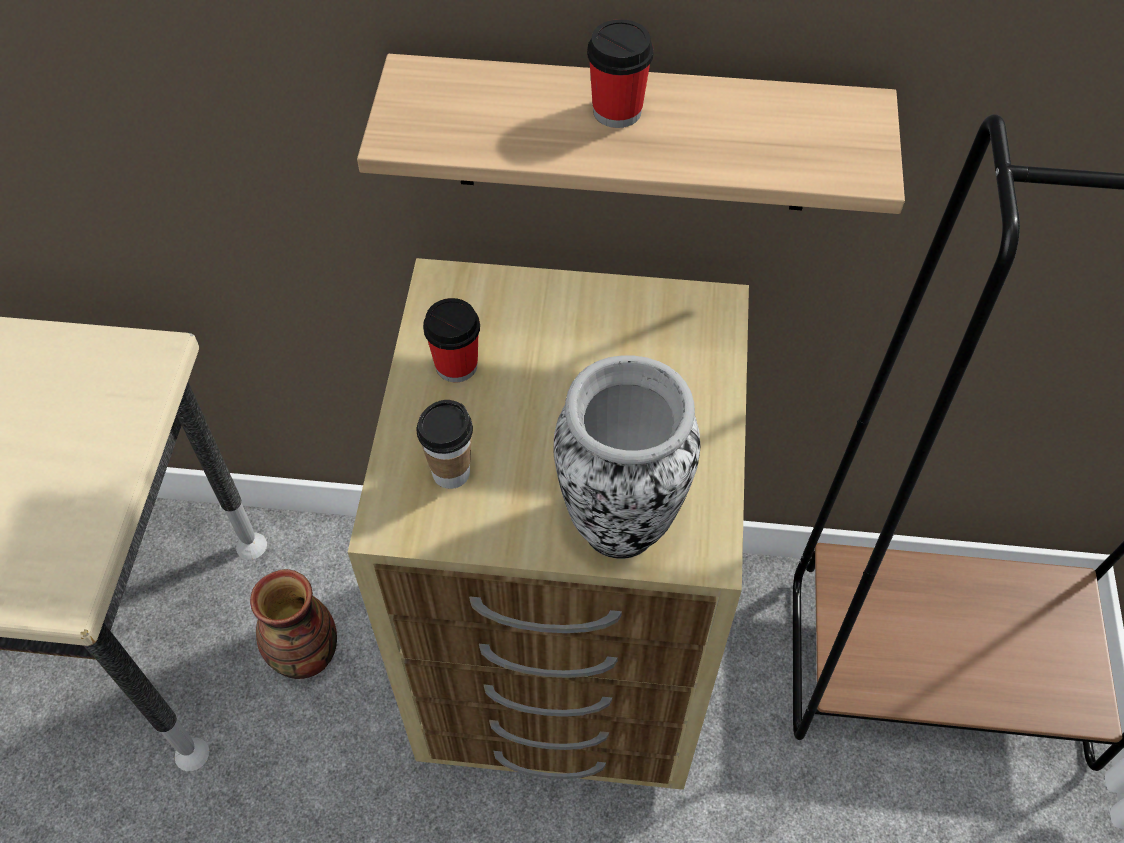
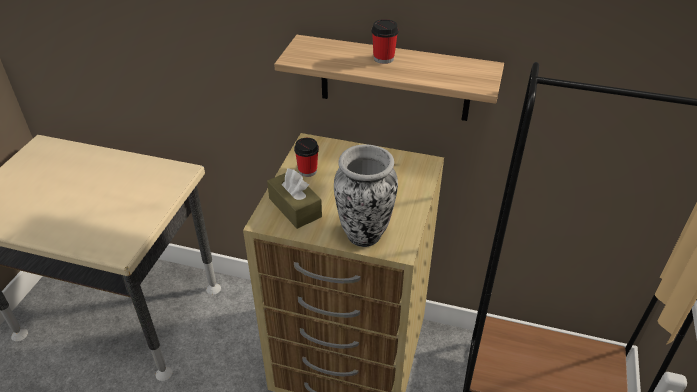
camera: 10 degrees right, 15 degrees down
(305, 656) = (227, 339): vase -> none
(451, 473) = (295, 207): cup -> brown tissue box

